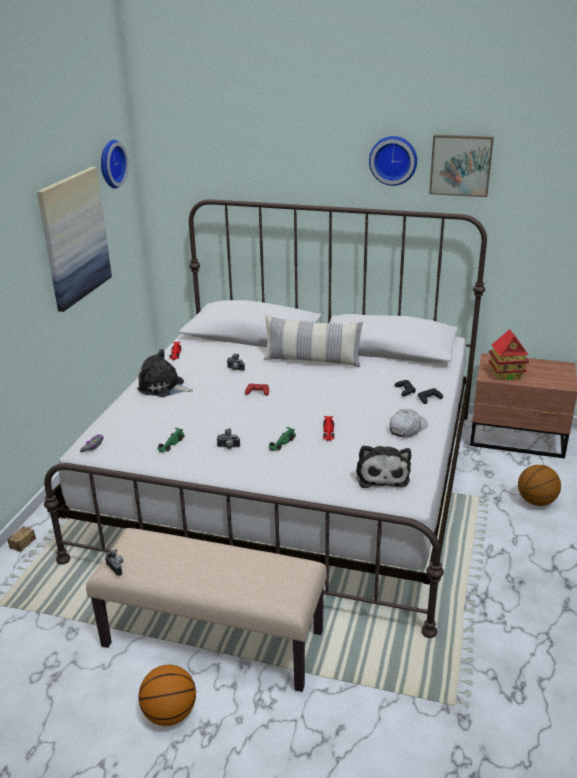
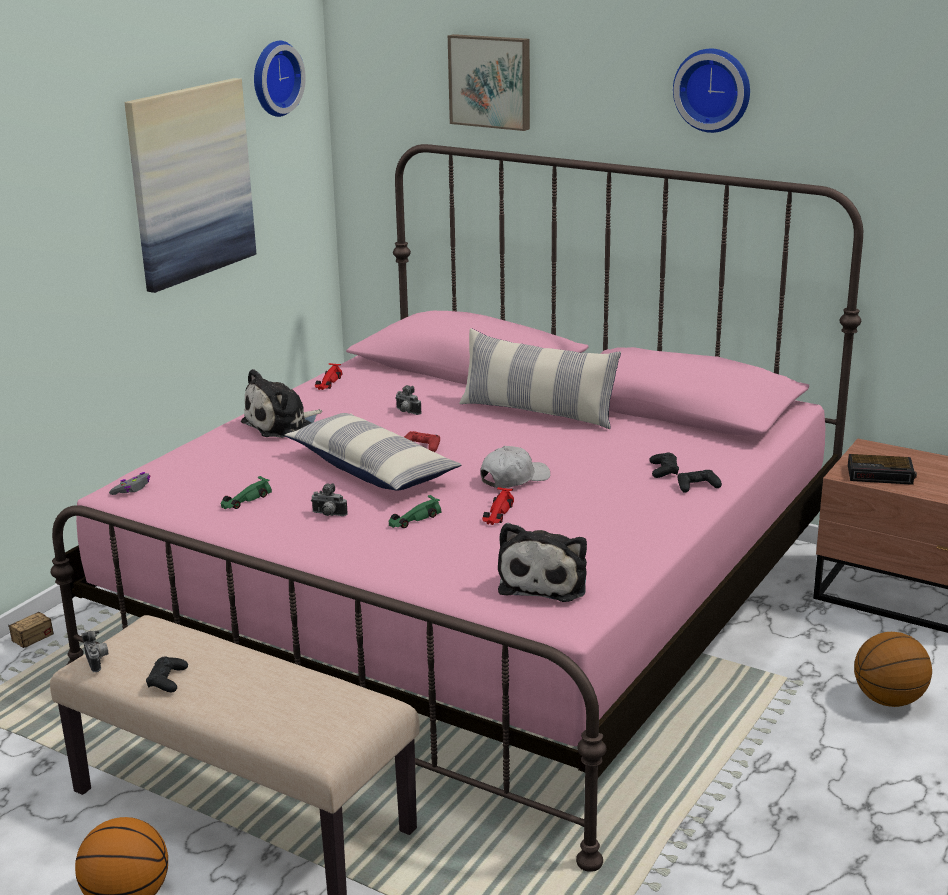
camera: 15 degrees right, 5 degrees down
(163, 387) = (282, 424): plush toy -> plush toy turned 75 degrees counterclockwise
(169, 573) = (167, 680): none -> black game controller
(237, 412) = (372, 469): none -> pillow
(290, 480) = (477, 608): white bed -> pink bed
(407, 428) = (631, 523): white cap -> white cap (514, 479)
(461, 165) = (823, 101): picture -> picture (491, 81)
(506, 374) = (881, 475): toy house -> alarm clock

